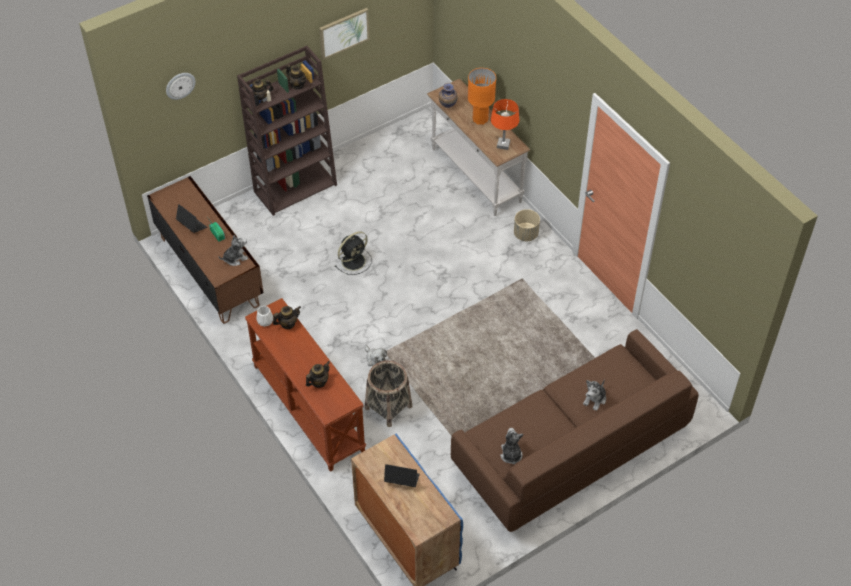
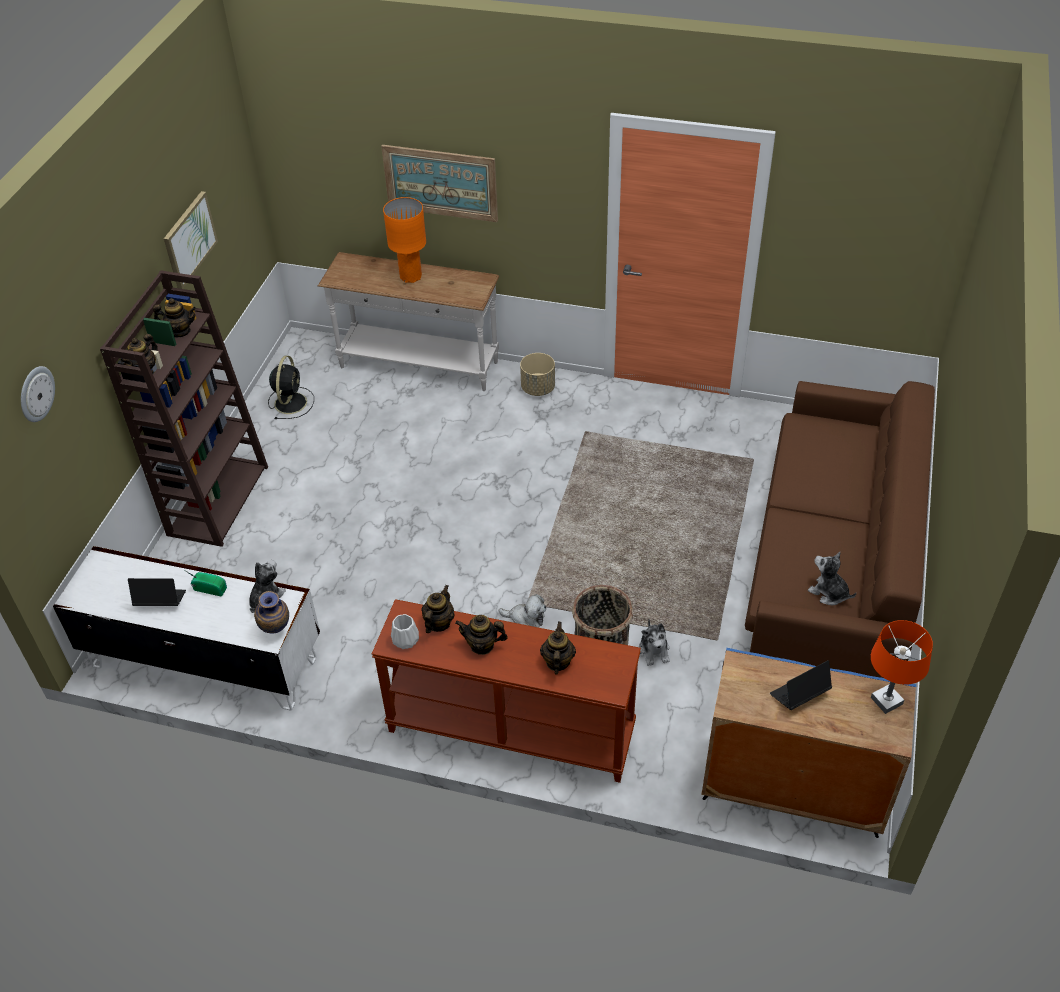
camera: 40 degrees left, 5 degrees down
(210, 270) = (204, 660): brown tv stand -> white tv stand
(295, 349) = (482, 645): none -> teapot
(354, 260) = (379, 531): black fan -> black fan (291, 402)
(447, 107) = (359, 285): vase -> vase (276, 631)
(503, 145) = (465, 286): orange table lamp -> orange table lamp (886, 701)
(511, 74) = (440, 183): none -> picture
(595, 399) = (836, 478): plush toy -> plush toy (654, 650)

